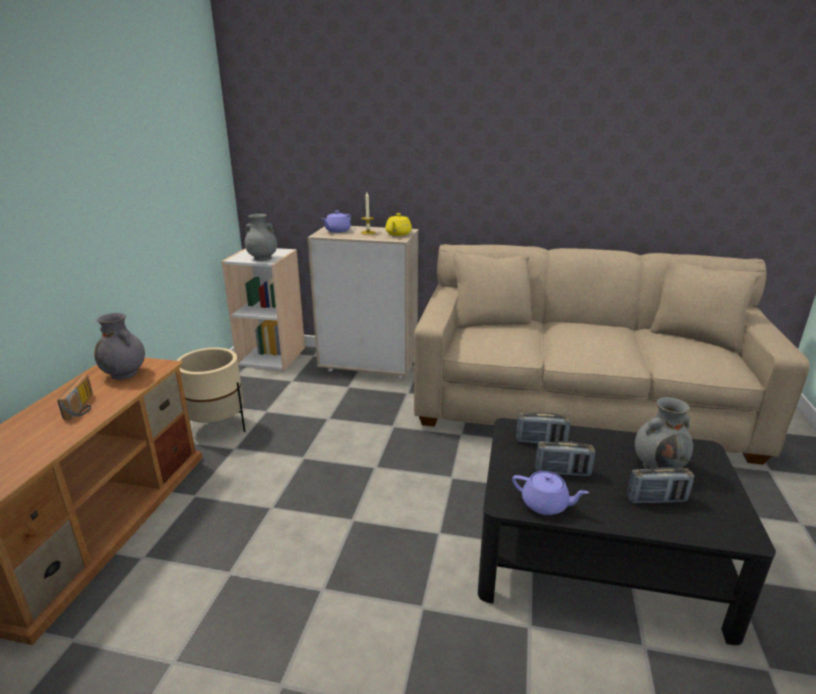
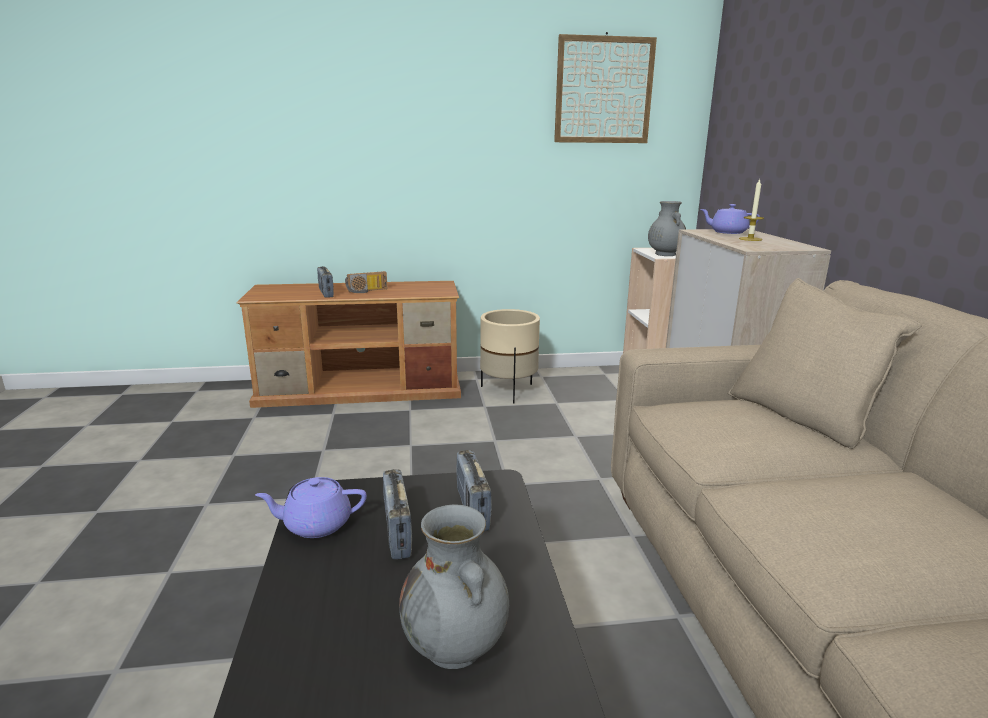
camera: 70 degrees right, 5 degrees down
(125, 374) = (423, 289): grey vase -> none
(170, 121) = (604, 88): none -> picture
(398, 234) = (775, 246): yellow teapot -> none
(546, 504) = (316, 524): purple teapot -> purple teapot turned 75 degrees clockwise
(656, 499) = (346, 639): radio -> radio (326, 293)

